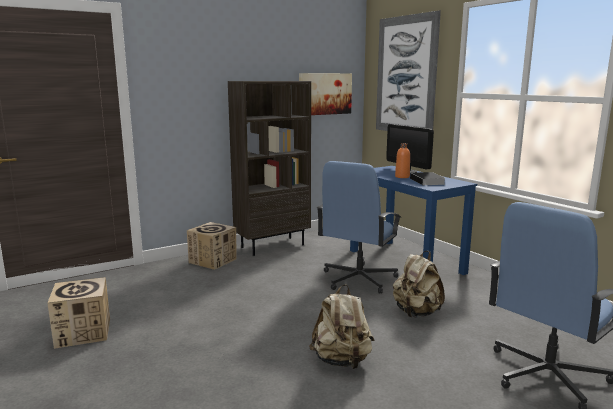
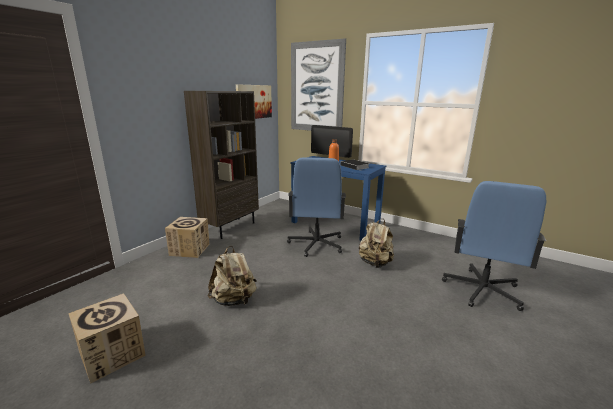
camera: 25 degrees left, 5 degrees up
(342, 361) = (361, 315): beige backpack -> beige backpack (234, 300)

